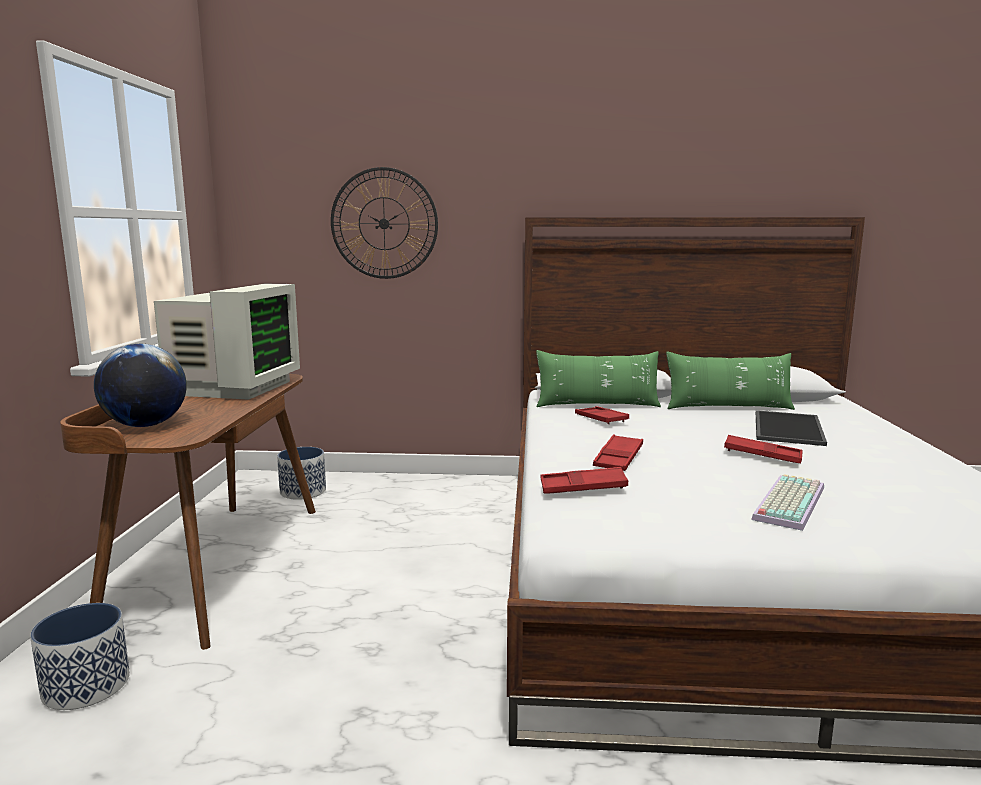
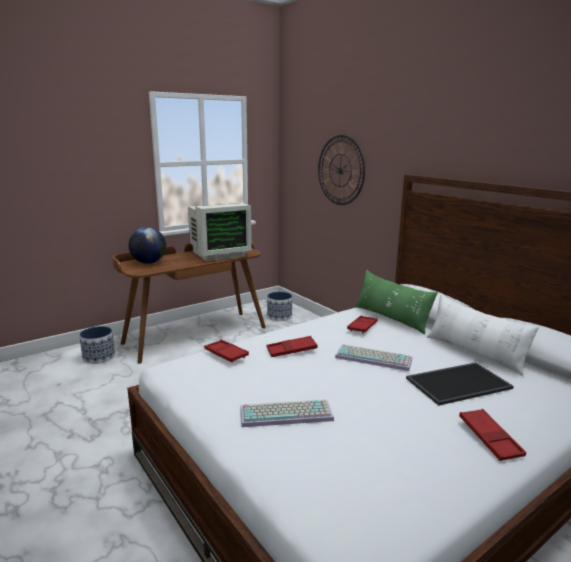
camera: 50 degrees right, 5 degrees up
(693, 435) = (374, 358): none -> keyboard
(728, 407) = (474, 353): green pillow -> white pillow
(762, 455) = (369, 387): red tray -> red tray (489, 438)

